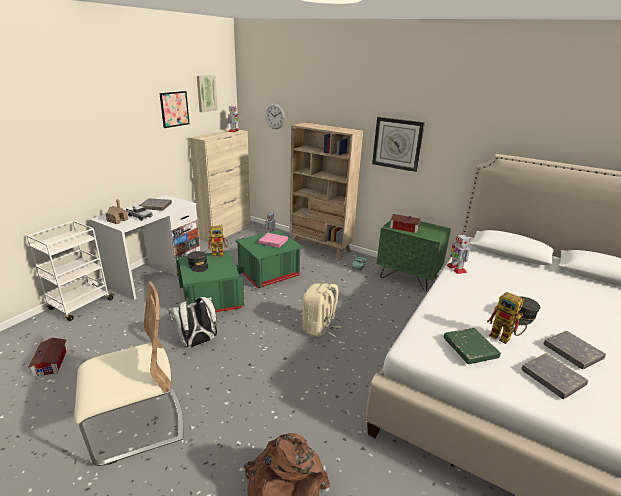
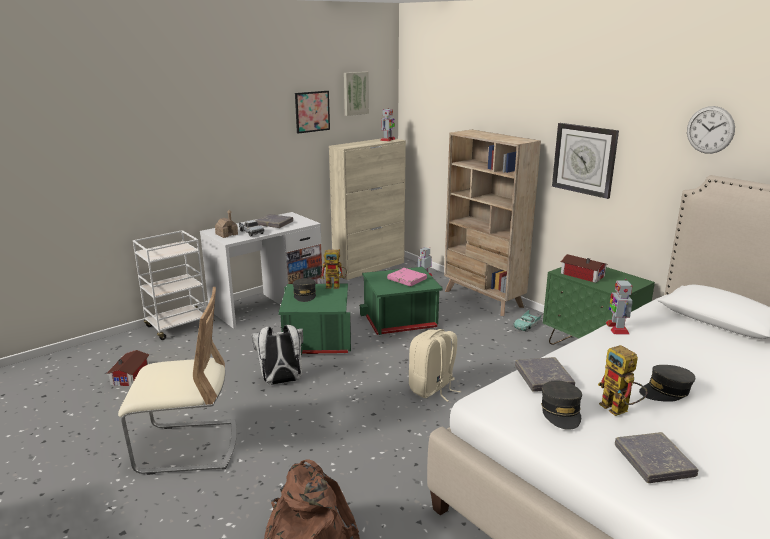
camera: 20 degrees right, 5 degrees down
(275, 116) = (439, 122): wall clock -> wall clock (710, 130)
(470, 348) = (561, 412): green book -> grey cap
(572, 352) = (712, 441): grey book -> grey book (543, 378)

